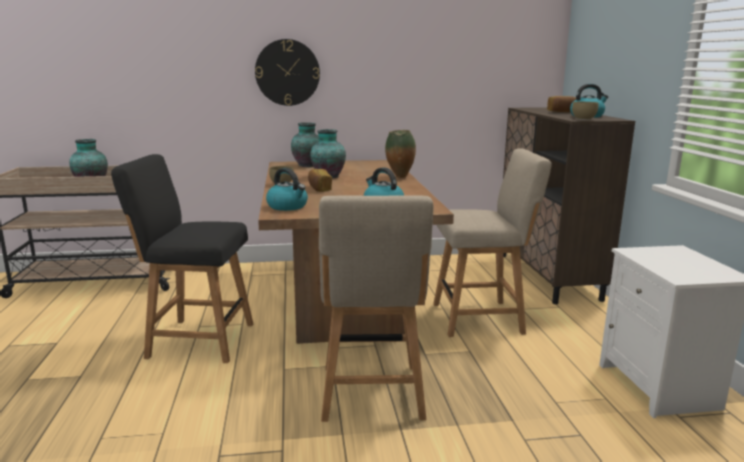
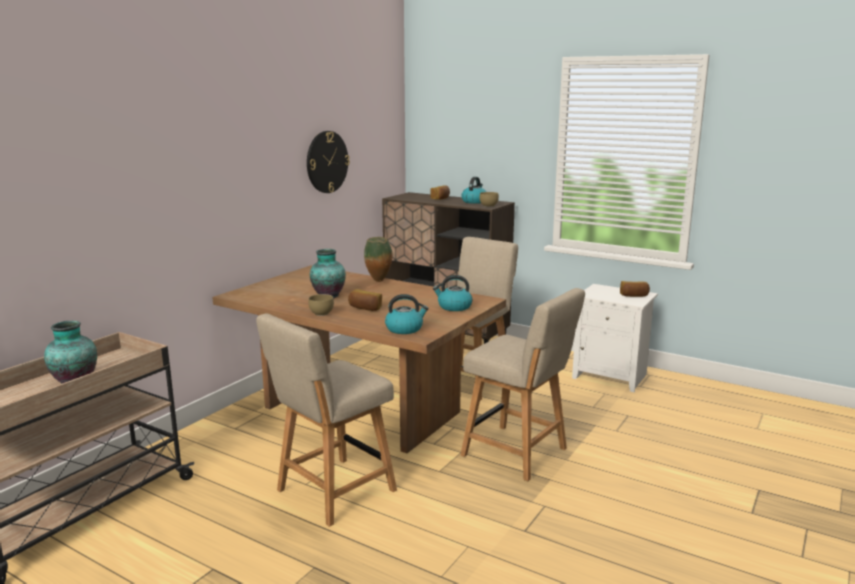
camera: 50 degrees left, 0 degrees up
(196, 340) = (332, 492): black chair -> beige chair
(287, 72) = (223, 194): wall clock -> wall clock (327, 162)
(307, 165) = (265, 290): vase -> none
(703, 271) = (634, 296): none -> bread

